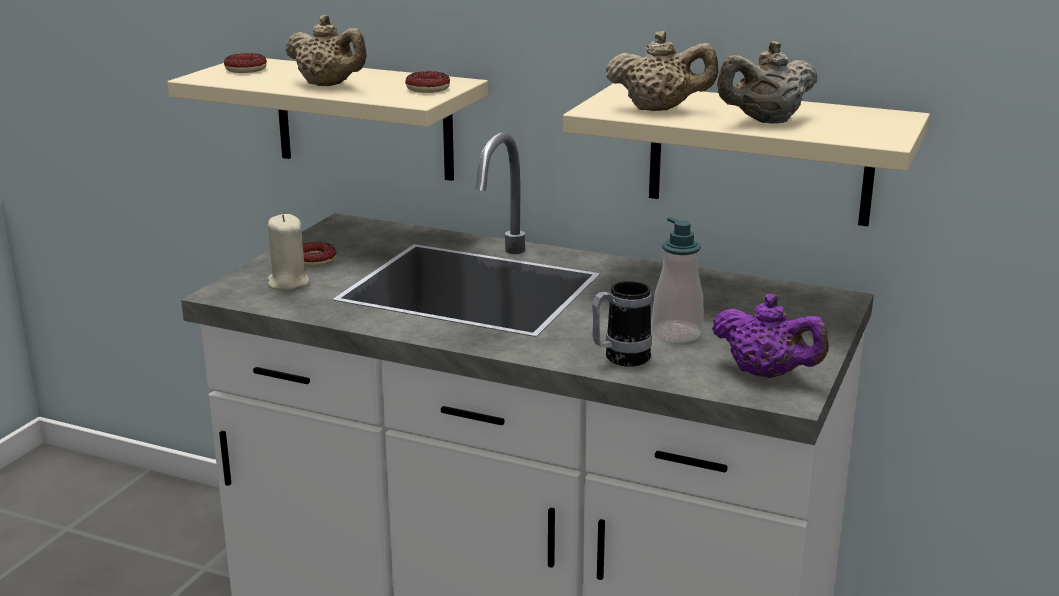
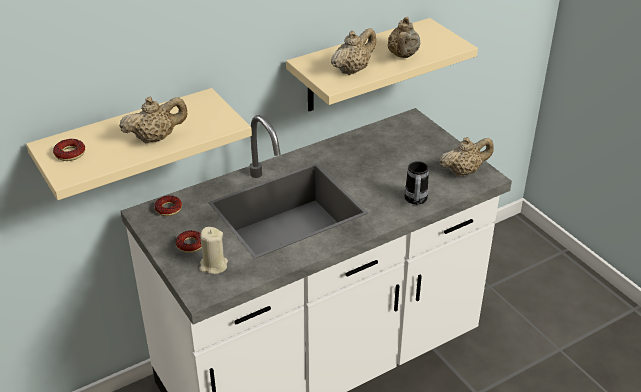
camera: 55 degrees left, 15 degrees up
(427, 88) = (208, 111): donut -> donut (168, 209)
(676, 334) = (405, 174): soap dispenser -> none
(766, 374) = (464, 171): purple teapot -> beige teapot

